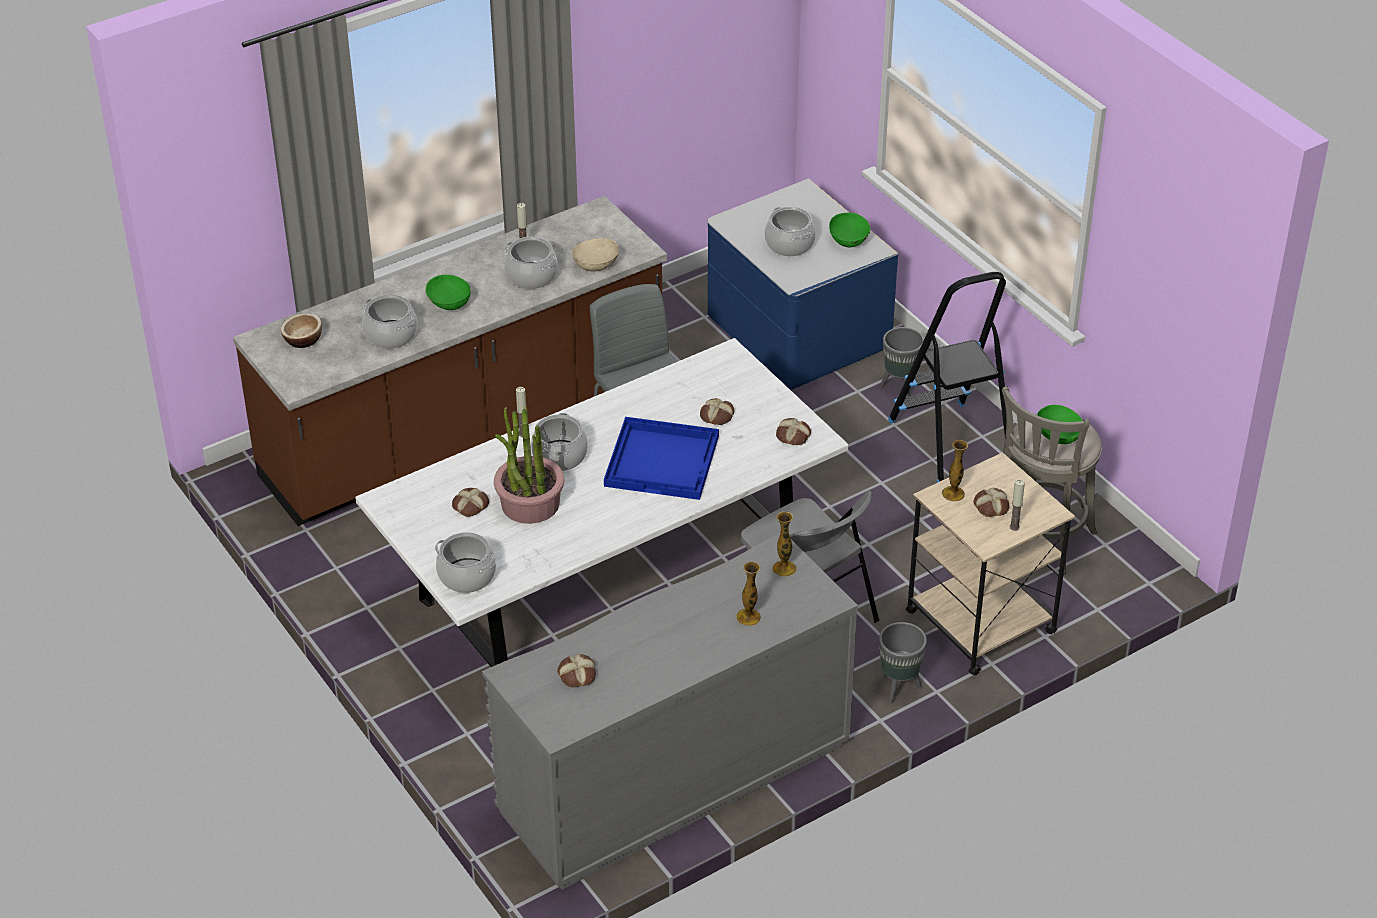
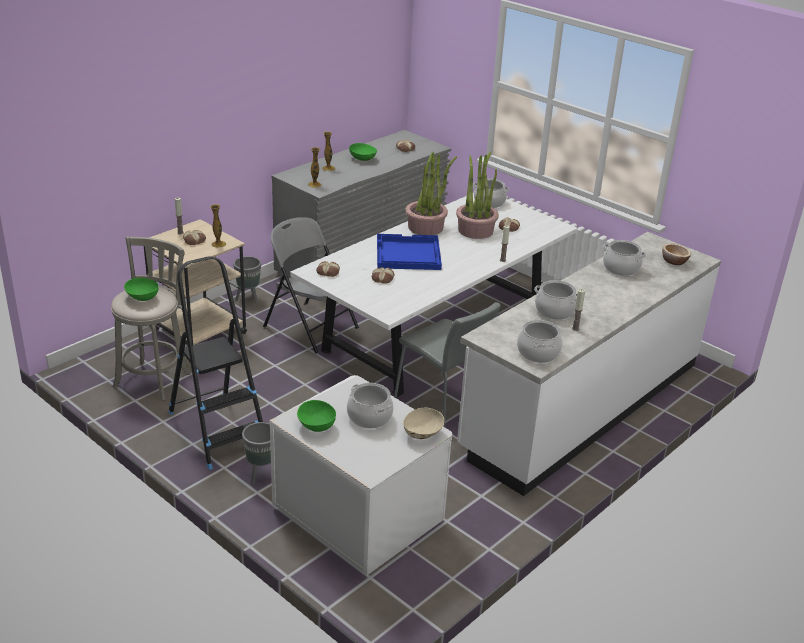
camera: 165 degrees right, 10 degrees down
(448, 303) = (599, 289): green bowl -> green bowl (363, 159)
(465, 430) = (582, 405): brown counter -> white counter
(560, 456) = (472, 251): cooking pot -> cooking pot (538, 353)
(596, 265) = (511, 322): beige bowl -> beige bowl (423, 434)
(609, 519) = (426, 227): none -> potted plant
(797, 333) = (359, 514): blue nightstand -> white nightstand

